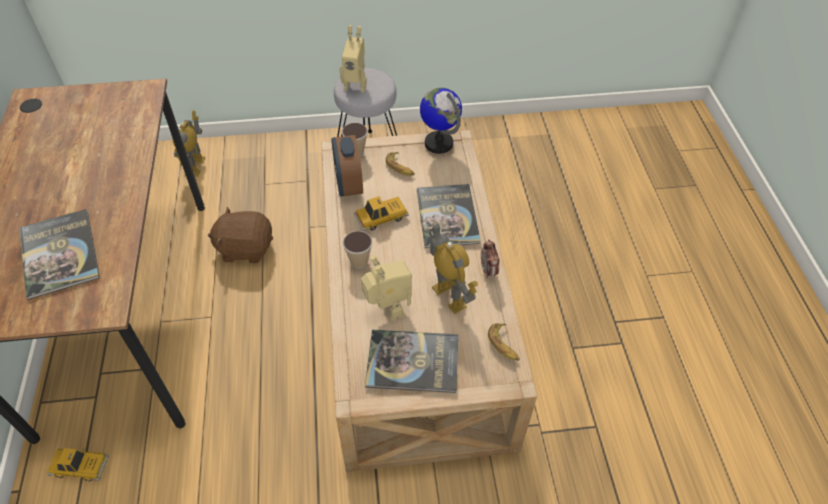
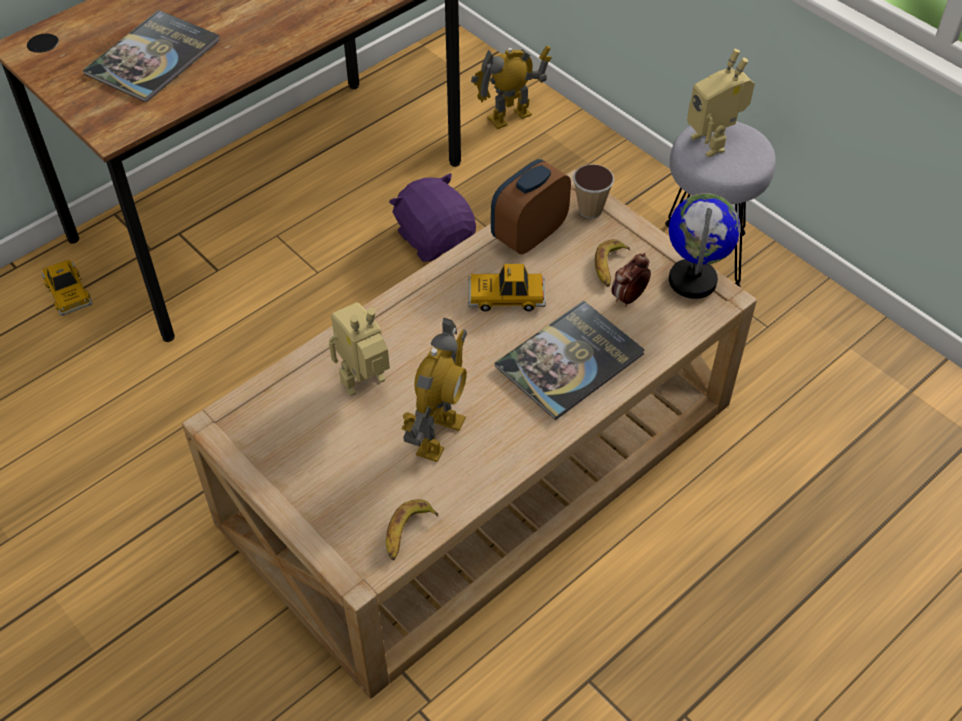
camera: 55 degrees right, 0 degrees up
(245, 248) = (435, 238): brown plush toy -> purple plush toy
(359, 262) = (416, 317): cup -> none
(381, 217) = (506, 296): toy car -> toy car turned 150 degrees clockwise
(387, 310) = (366, 385): toy robot -> toy robot turned 150 degrees counterclockwise
(412, 361) = (309, 451): book -> none
(488, 271) = (515, 453): alarm clock -> alarm clock (628, 298)

